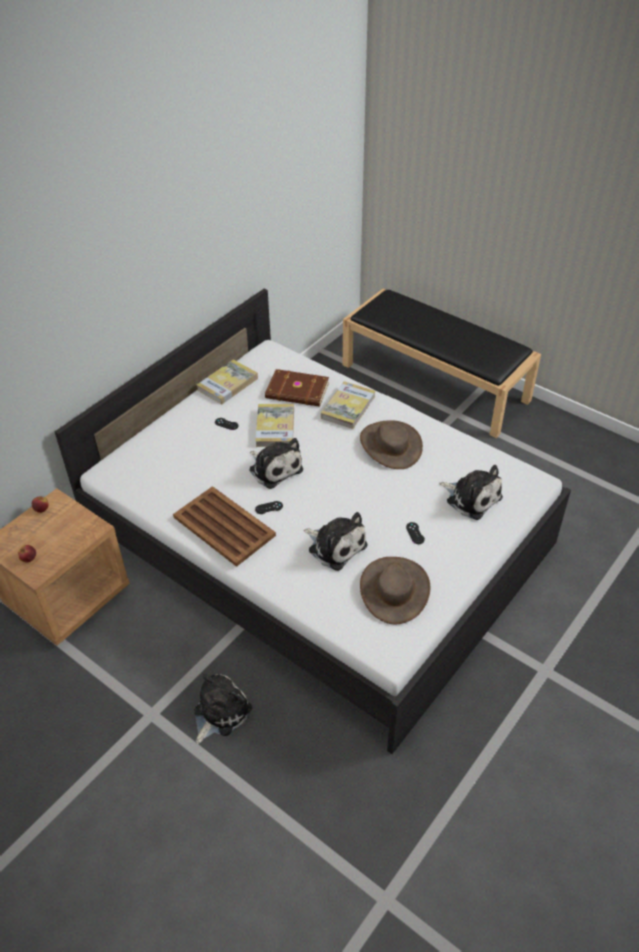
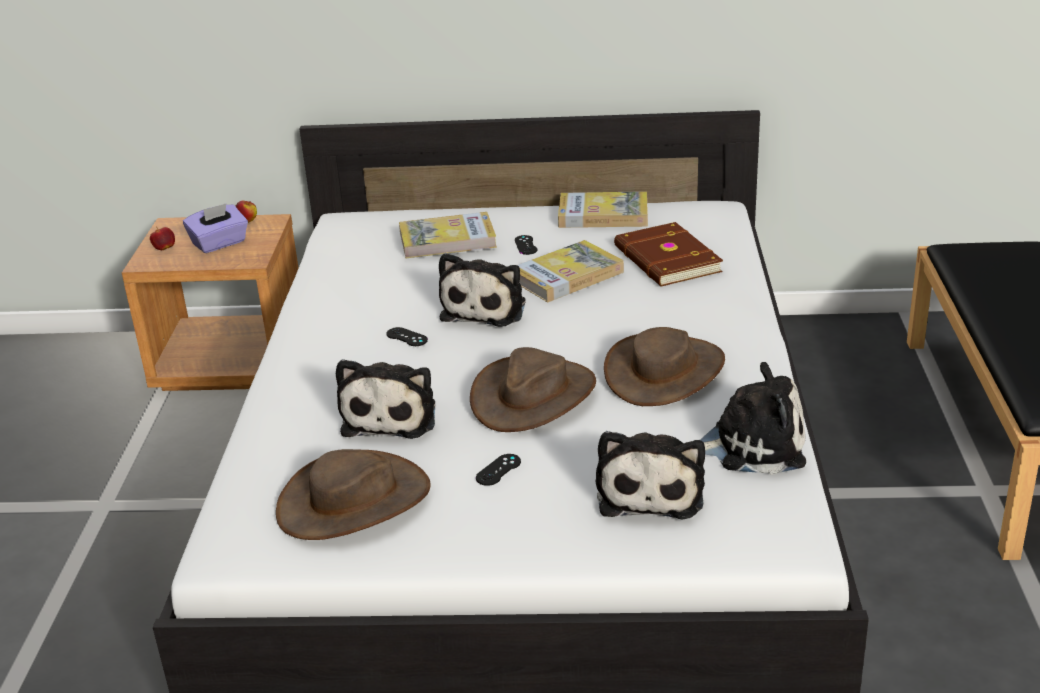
camera: 55 degrees right, 15 degrees down
(56, 532) = (219, 243): none -> purple tissue box
(219, 712) = (145, 556): plush toy -> plush toy (751, 445)
(223, 525) = (333, 321): brown tray -> none
(348, 407) = (694, 306): book -> book (447, 240)
(369, 493) = (533, 395): none -> brown hat

